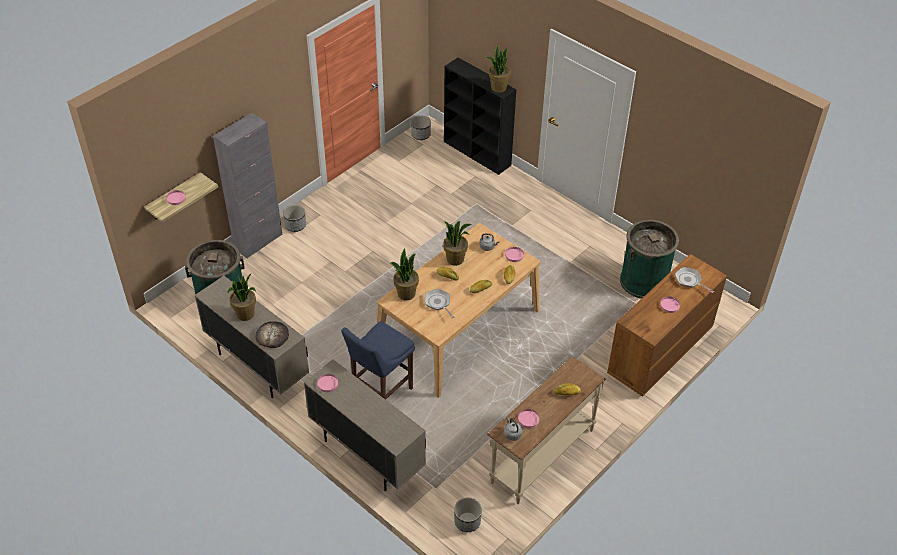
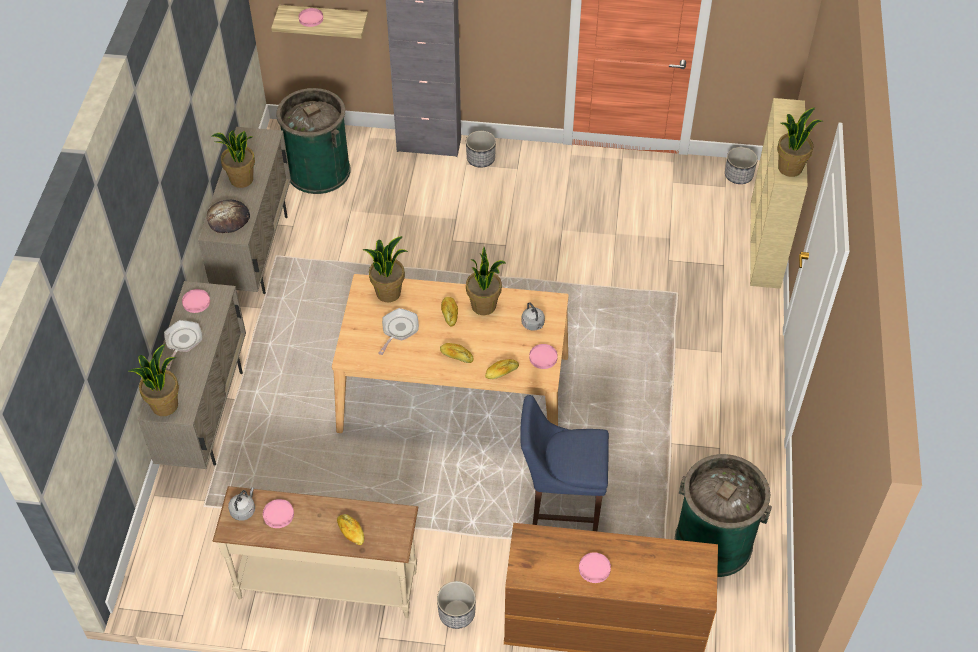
camera: 55 degrees right, 5 degrees up
(380, 393) = (301, 376): blue stool -> blue stool (560, 510)
(397, 437) = (164, 405): none -> potted plant
(467, 521) = (179, 561): planter -> planter (456, 613)
(477, 153) = (765, 245): black bookcase -> beige bookcase
(689, 281) = (663, 569): frying pan -> frying pan (182, 342)

